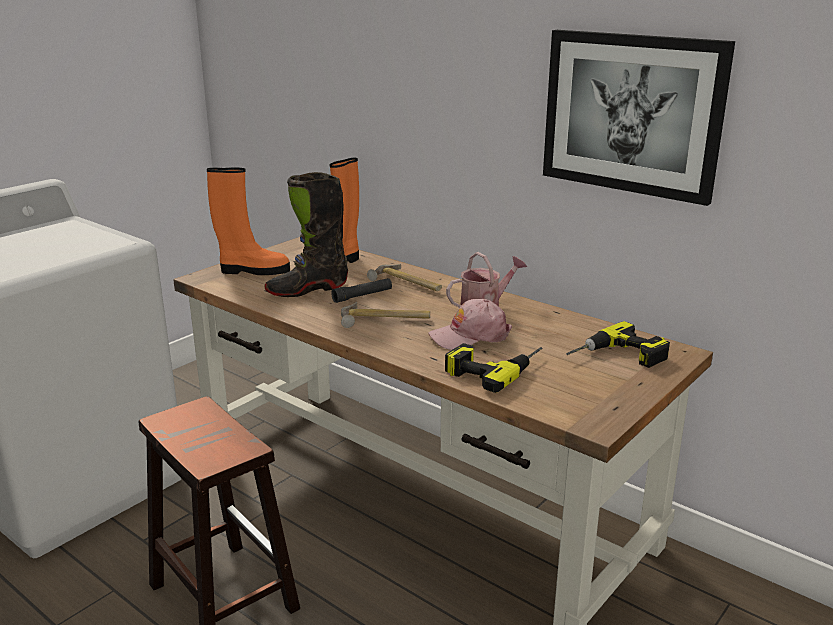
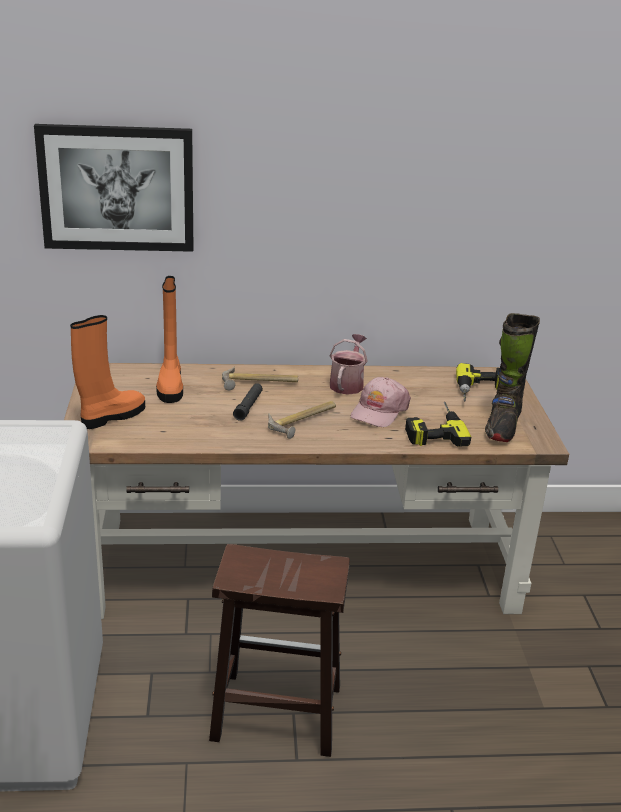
camera: 45 degrees left, 5 degrees up
(307, 289) = (195, 417): black boot -> black boot (502, 426)
(632, 114) = (451, 204): picture -> picture (117, 188)

